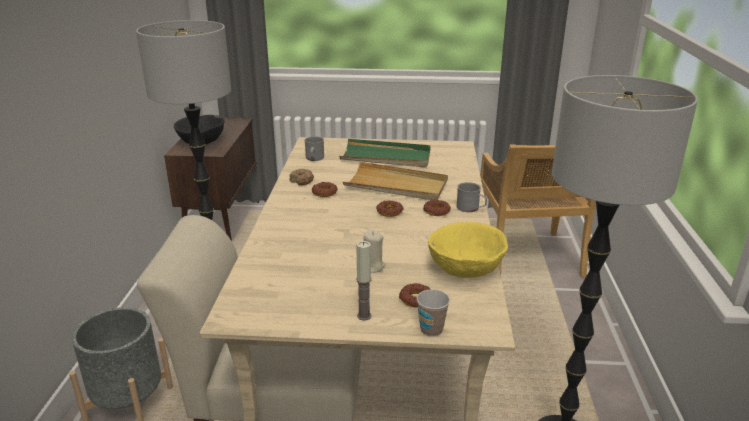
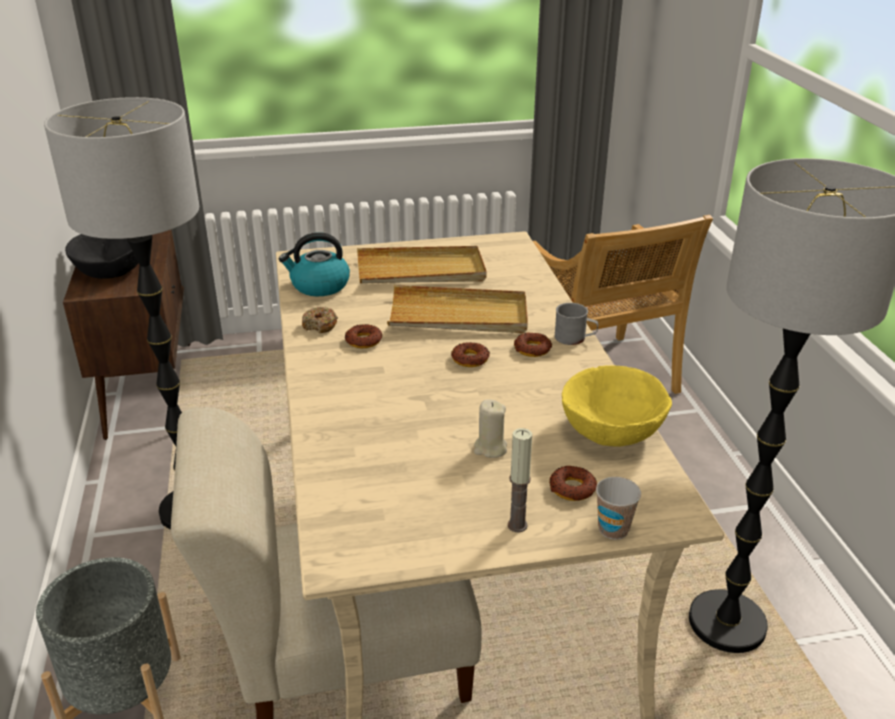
camera: 15 degrees left, 5 degrees up
(314, 159) = (319, 286): grey mug -> kettle
(386, 157) = (421, 271): green tray -> beige tray

